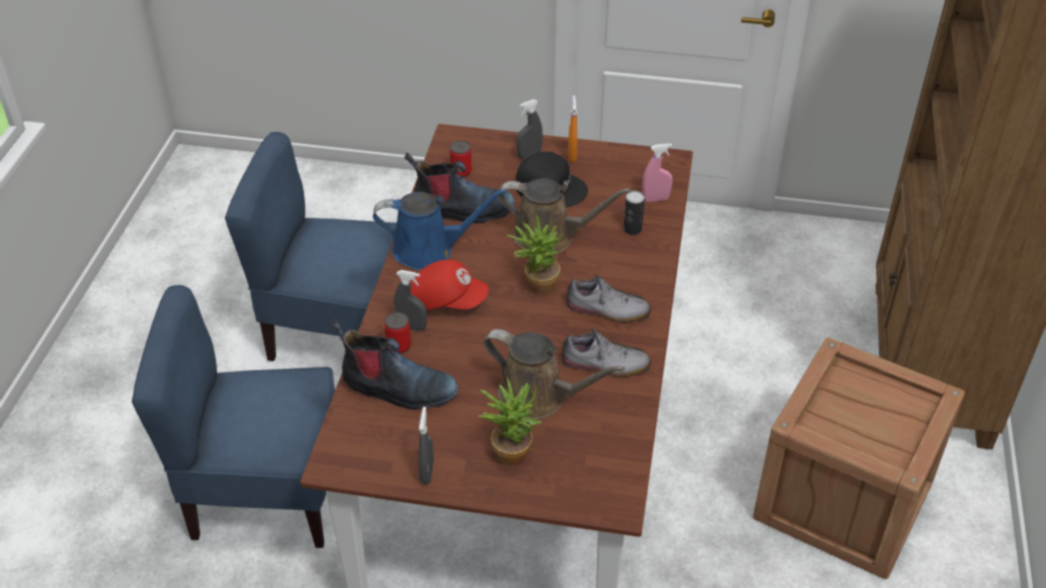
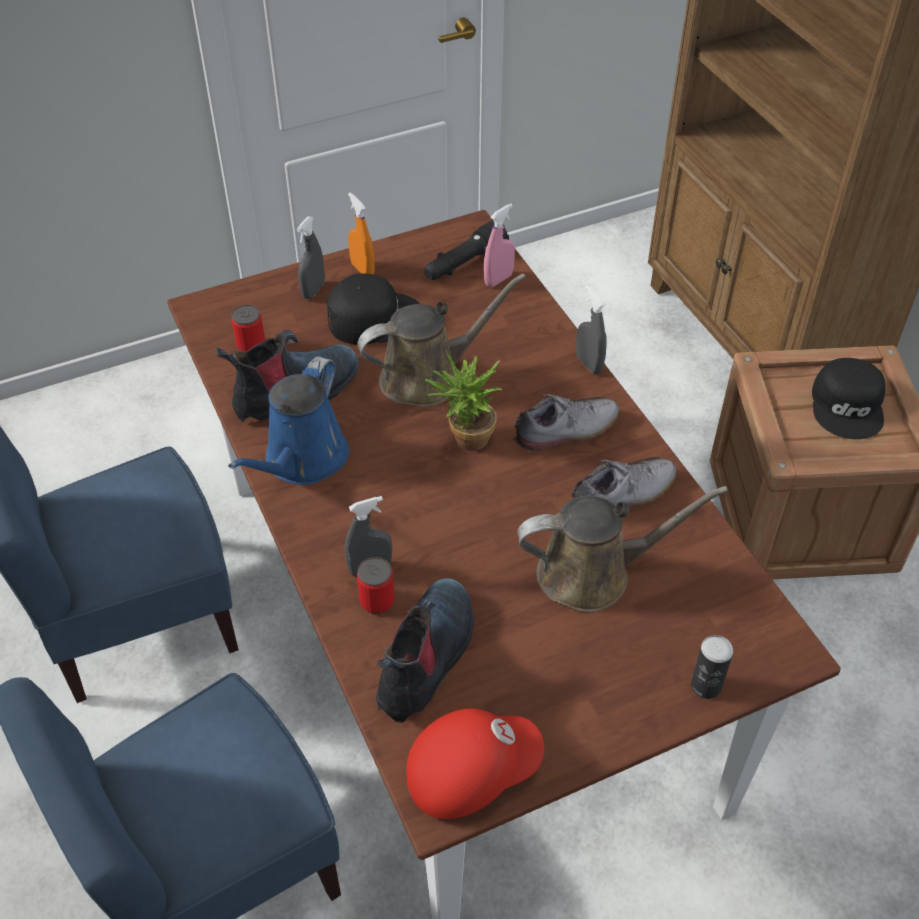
camera: 35 degrees left, 5 degrees up
(397, 389) = (426, 658): boot -> boot turned 45 degrees counterclockwise
(427, 472) = (560, 743): grey spray bottle -> grey spray bottle (588, 364)
(429, 250) = (302, 461): blue watering can -> blue watering can turned 150 degrees clockwise
(446, 301) = (381, 514): red cap -> red cap (471, 771)
(511, 449) = (624, 655): potted plant -> none
(632, 229) = (506, 325): can -> can (706, 686)
(642, 179) = (464, 263): none -> black flashlight
(882, 413) = (848, 405): none -> black cap

